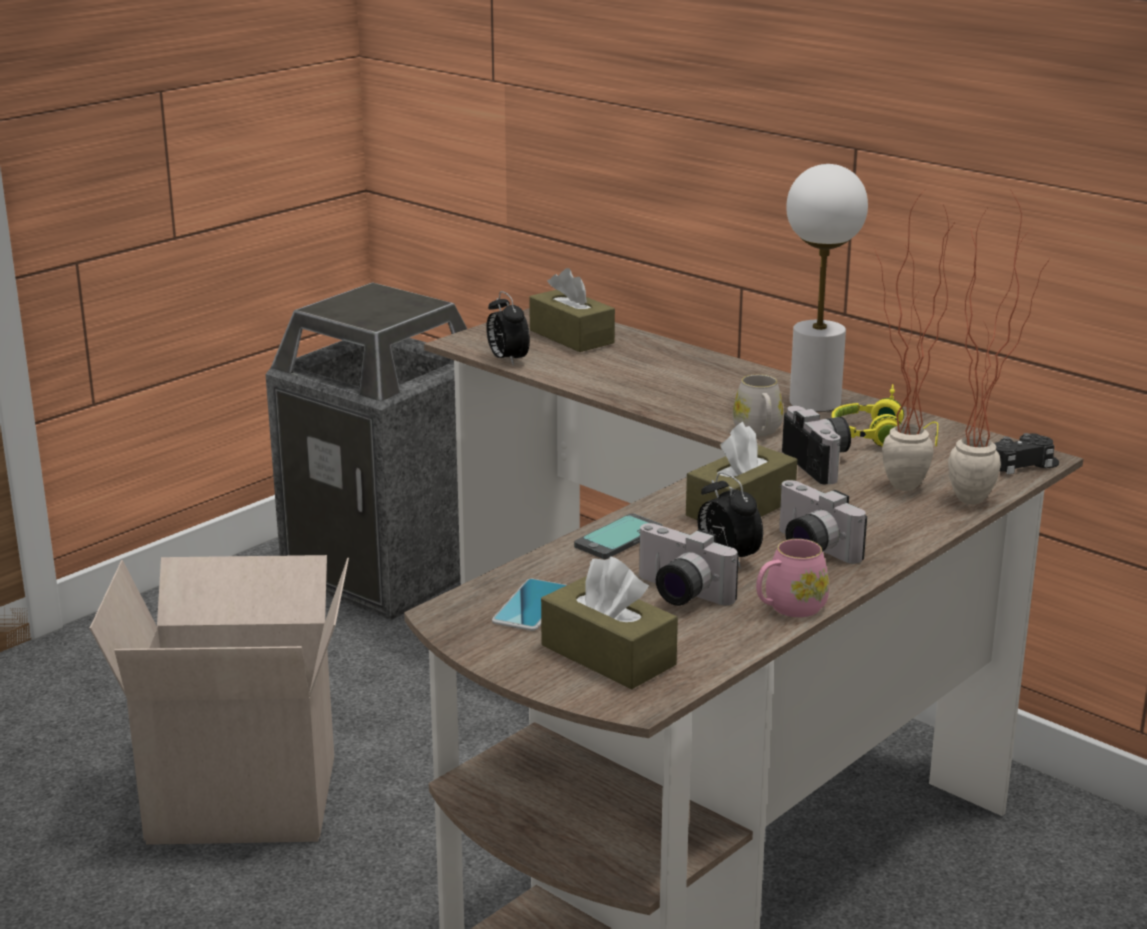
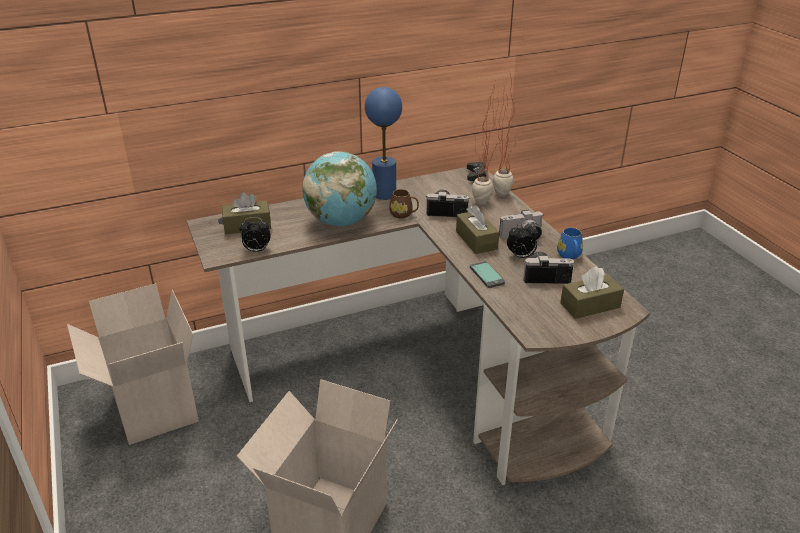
camera: 65 degrees left, 10 degrees up
(389, 572) = (151, 408): trash can -> cardboard box
(531, 606) = (538, 312): phone -> none
(668, 392) = (341, 222): none -> globe
(677, 594) = (545, 276): camera -> camera turned 150 degrees counterclockwise
(759, 431) = (404, 214): white mug -> brown mug
(789, 608) = (569, 256): pink mug -> blue mug
(815, 402) = (384, 194): white table lamp -> blue table lamp
(883, 438) = (433, 192): yellow headphones -> none

